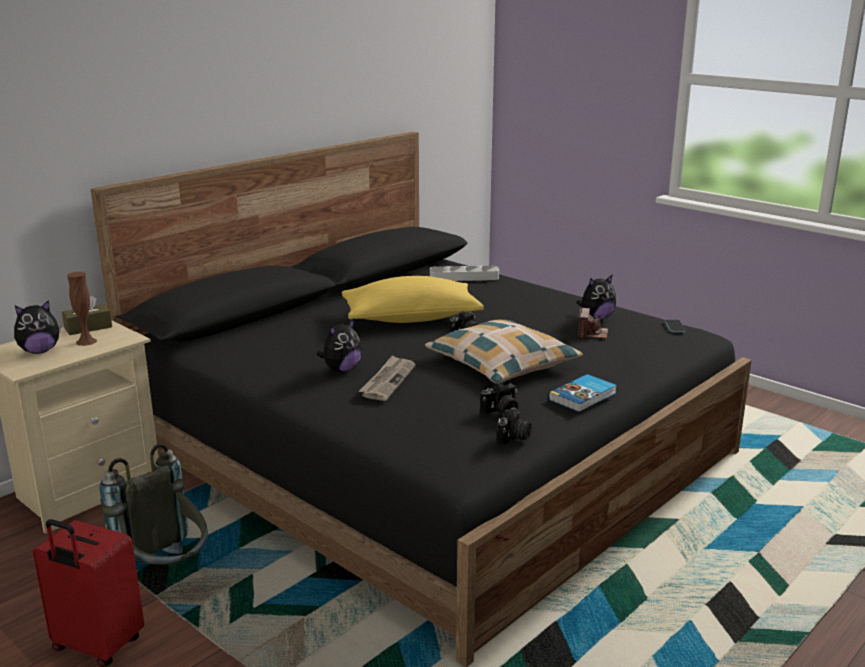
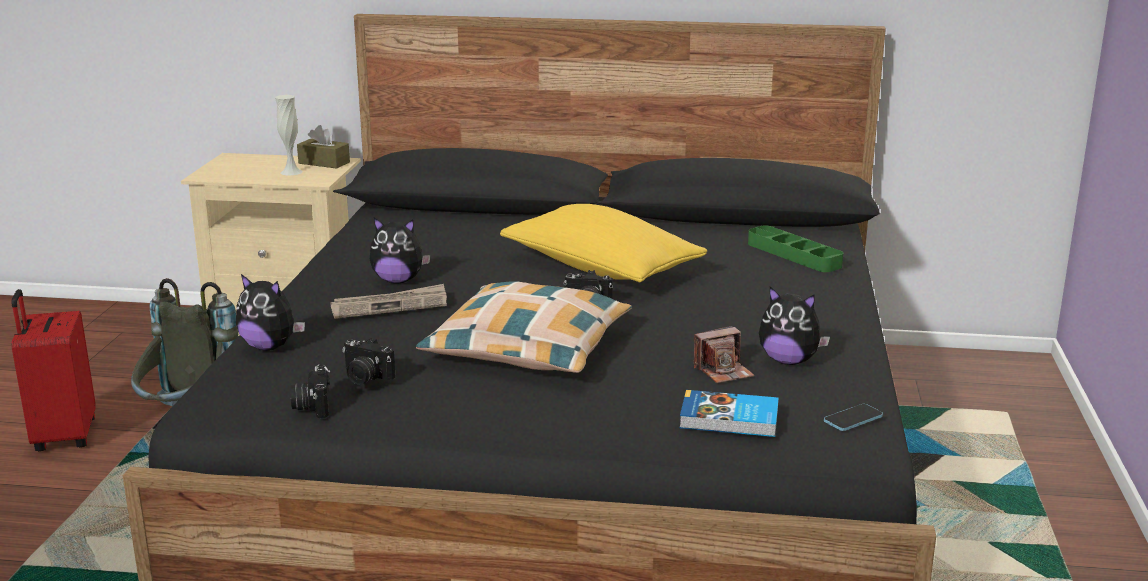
camera: 55 degrees right, 0 degrees up
(40, 351) = (251, 167): plush toy -> plush toy (270, 346)
(86, 341) = (291, 172): brown vase -> white vase
(464, 277) = (793, 254): grey tray -> green tray
(514, 438) = (312, 406): camera -> camera turned 90 degrees clockwise
(584, 397) = (483, 415): book -> book (729, 419)

